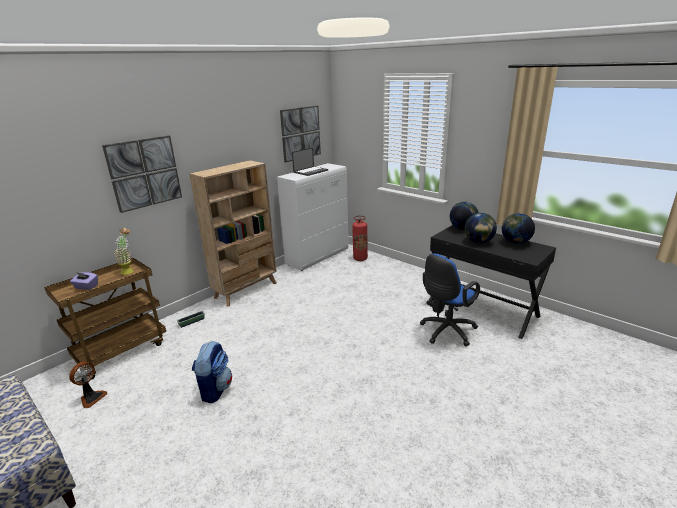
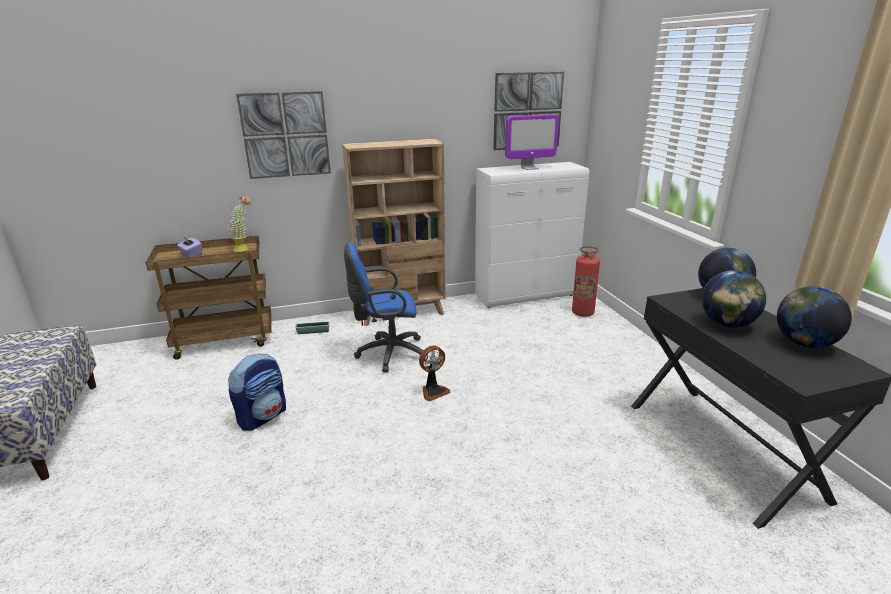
camera: 30 degrees right, 0 degrees up
(92, 398) = (158, 378): fan -> fan (433, 391)
(311, 171) = (529, 168): laptop -> monitor
(446, 332) = (621, 461): blue office chair -> blue office chair (388, 353)

